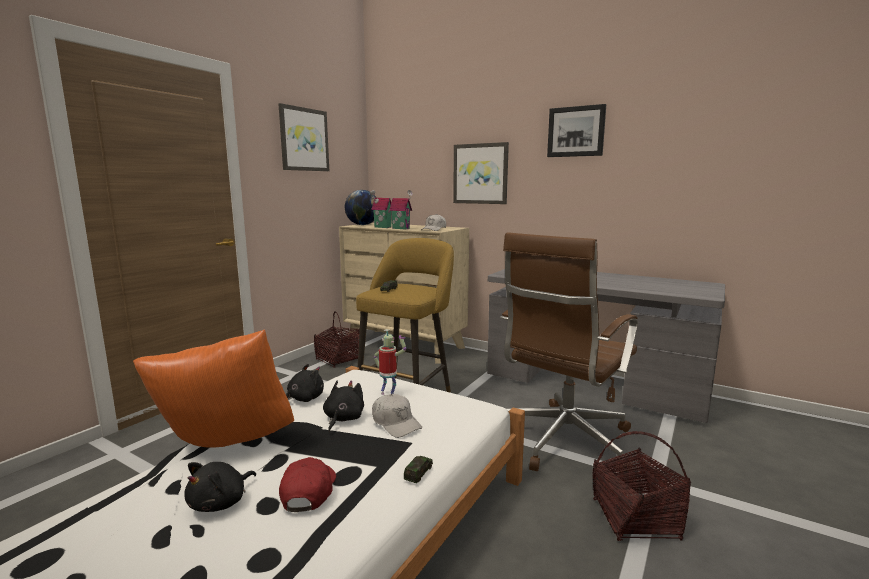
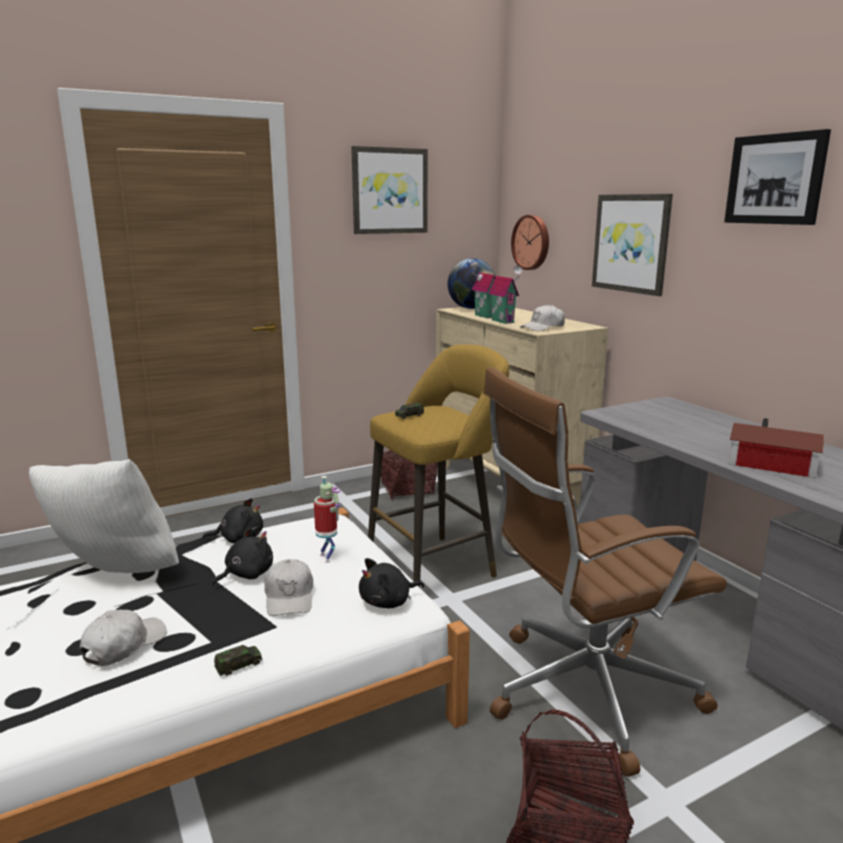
camera: 30 degrees right, 5 degrees up
(221, 502) = (53, 629): black plush toy -> black plush toy (388, 602)
(226, 450) = (113, 576): orange pillow -> white pillow
(308, 491) = (124, 645): red cap -> white cap
(399, 178) = (532, 242): none -> wall clock
(619, 284) = (774, 464): none -> toy house

